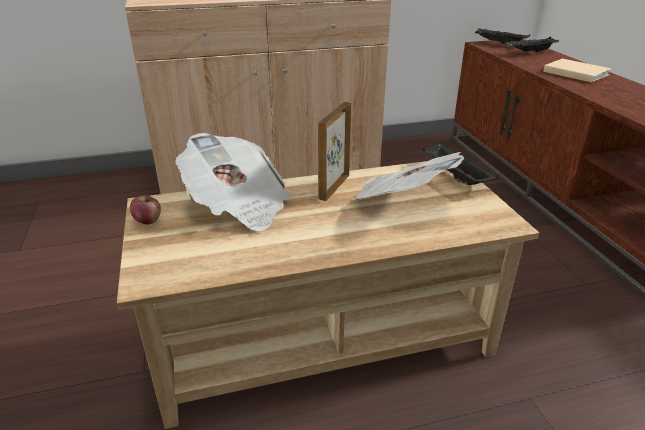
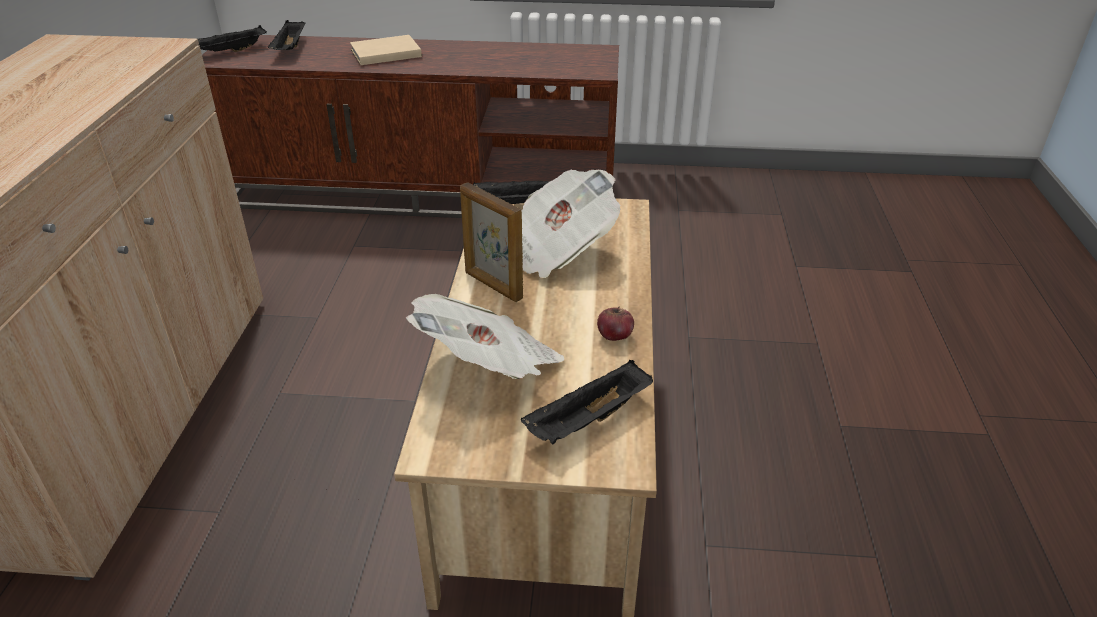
camera: 70 degrees left, 5 degrees up
(148, 220) = (479, 453): apple -> apple (614, 336)
(190, 256) = (588, 421): none -> black tray

